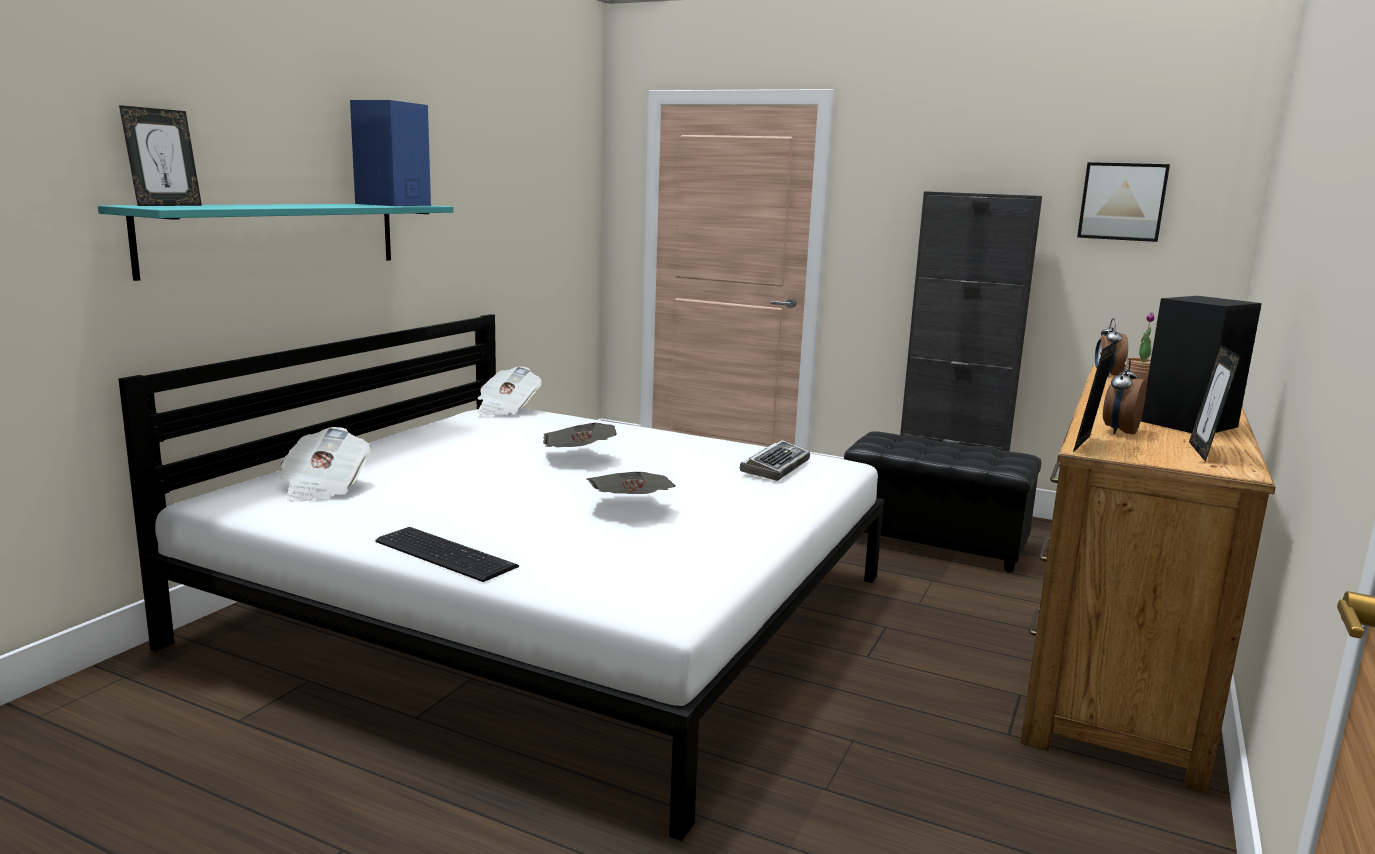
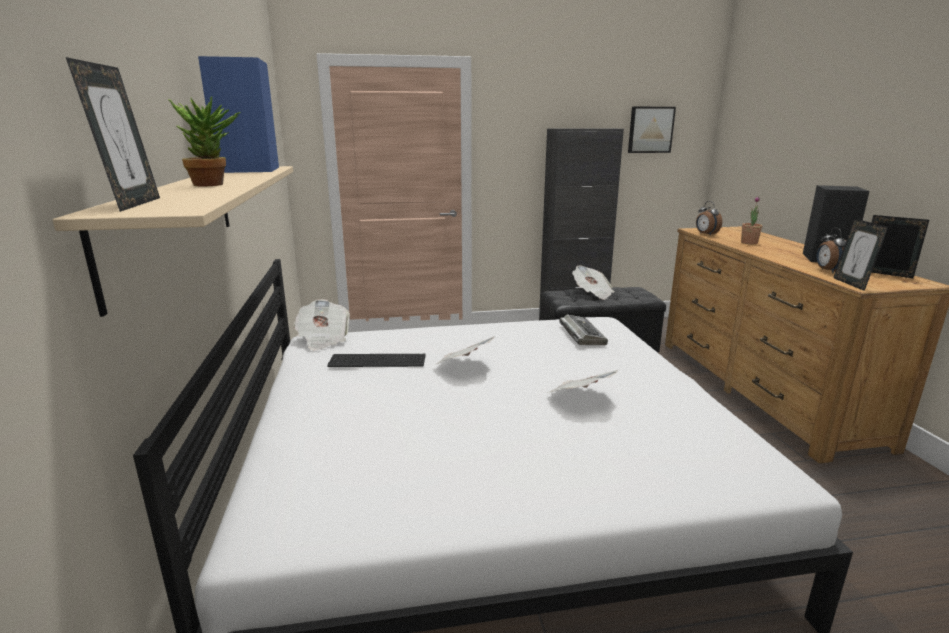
camera: 35 degrees left, 5 degrees up
(277, 236) = (176, 221): turquoise shelf -> beige shelf
(287, 205) = (215, 184): none -> potted plant
(323, 488) = (336, 477): newspaper -> newspaper (592, 293)
(446, 552) = (570, 499): keyboard -> keyboard (376, 360)
(1204, 452) = (885, 275): picture frame -> picture frame turned 150 degrees clockwise

